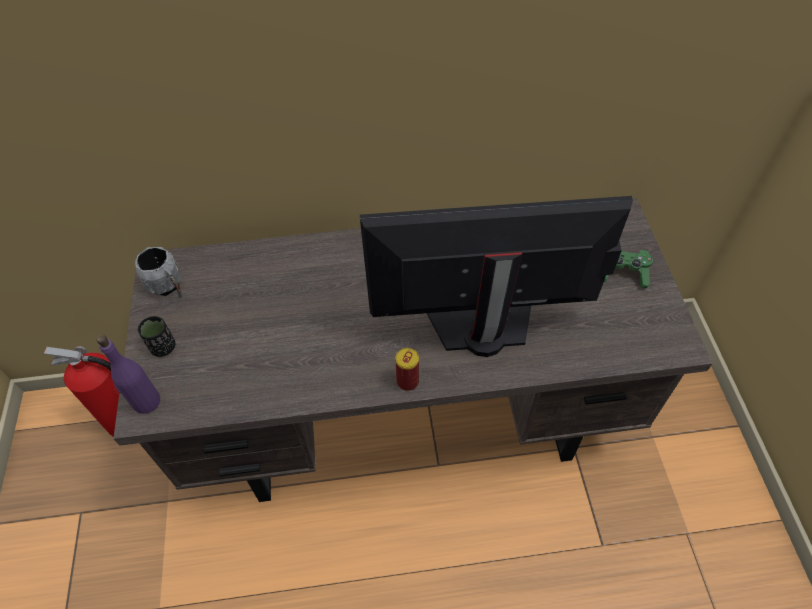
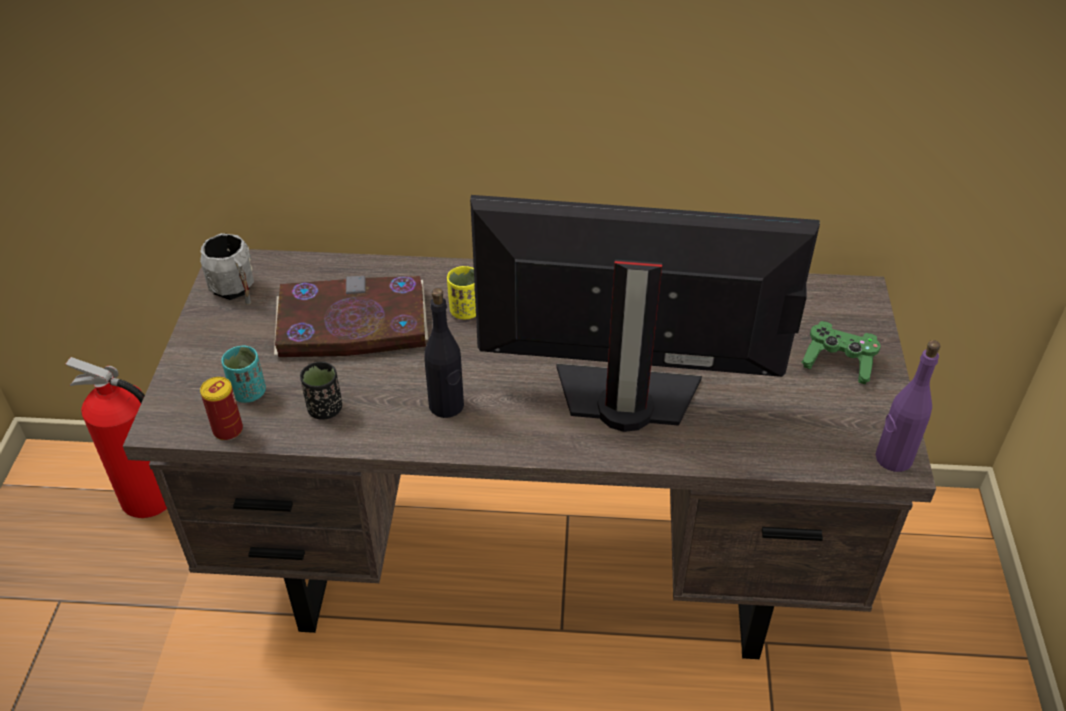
camera: 10 degrees right, 10 degrees down
(146, 402) = (173, 412): purple bottle -> purple bottle (893, 458)
(163, 347) = (211, 355): black cup -> black cup (325, 409)
(200, 374) = (248, 392): none -> turquoise cup
(264, 301) = (351, 324): none -> book
(347, 276) = (465, 311): none -> yellow cup
(353, 358) = (447, 406): none -> black bottle
(407, 381) = (510, 443): can -> can (228, 430)

